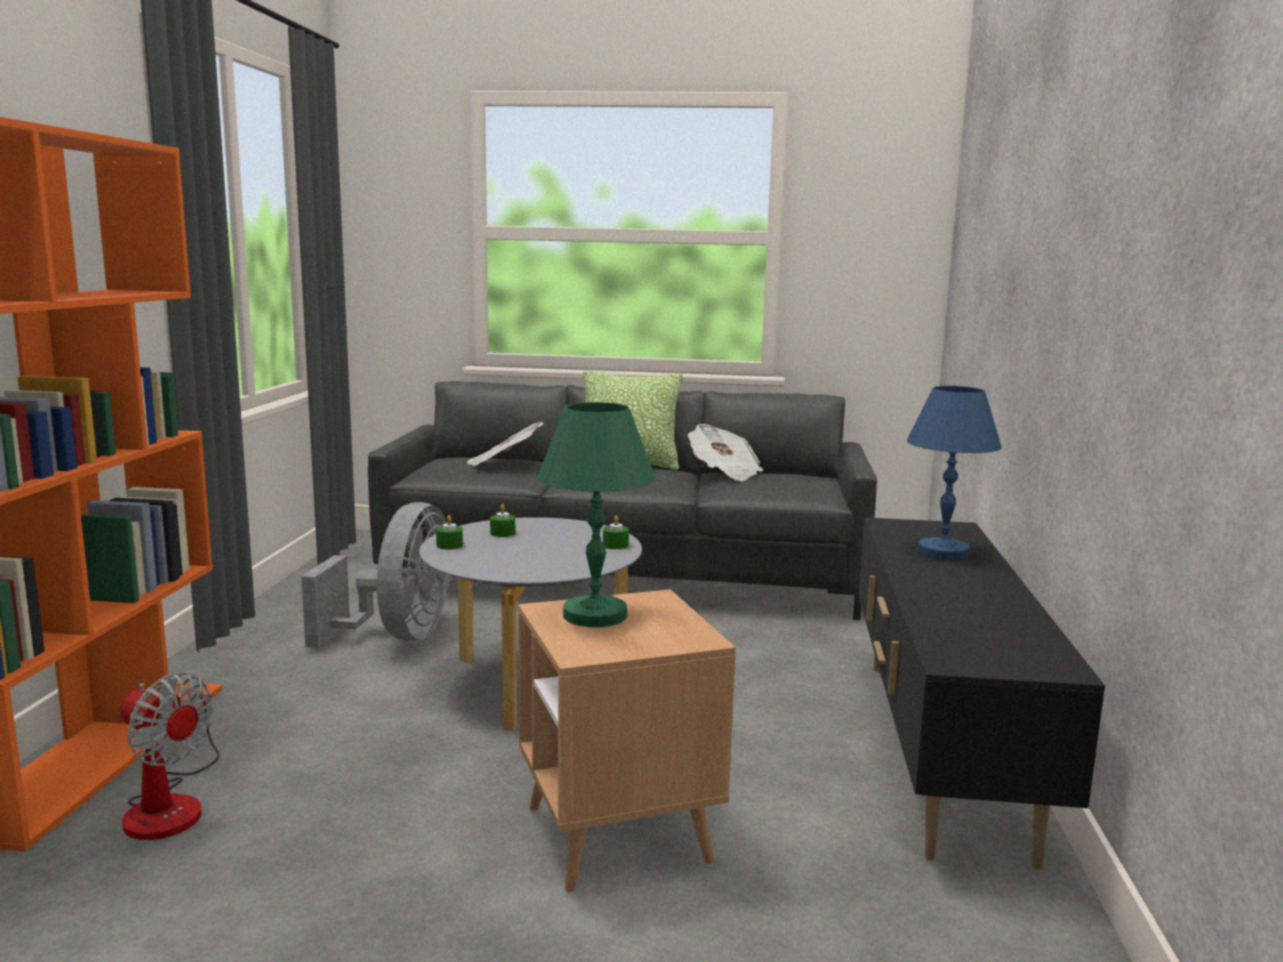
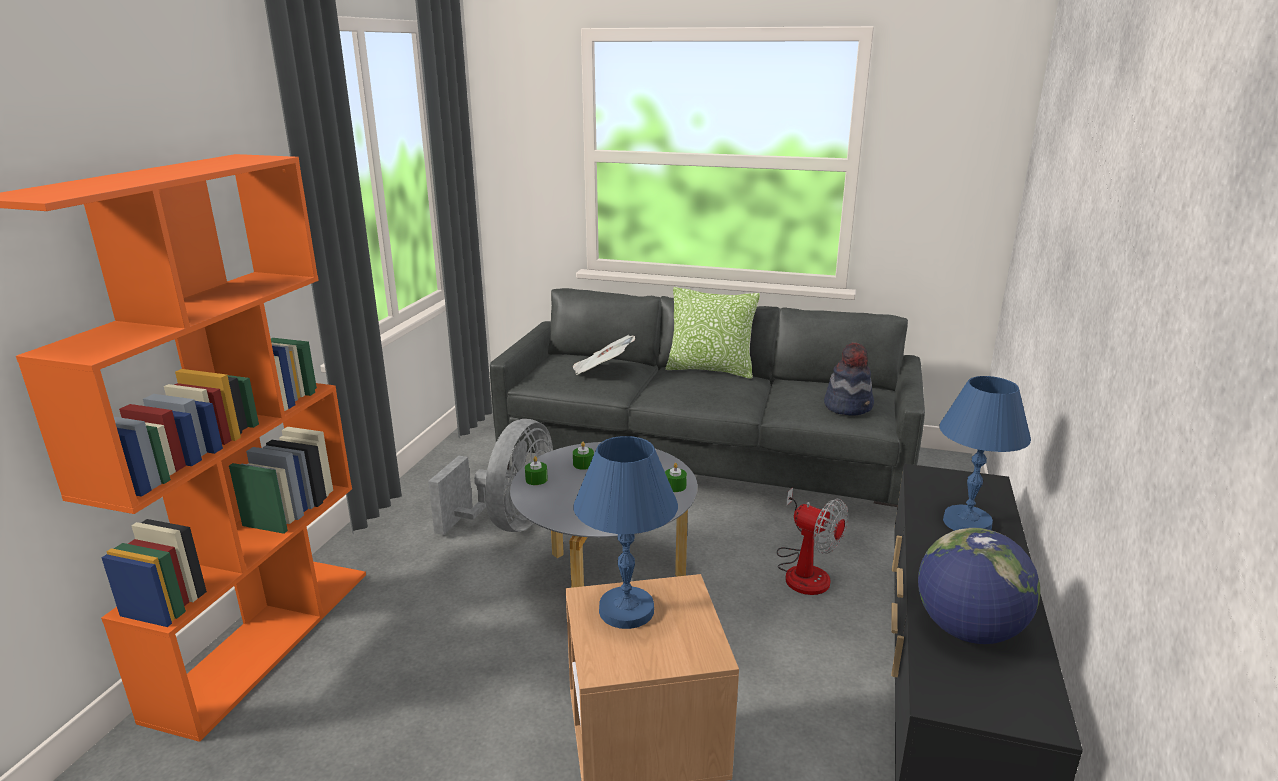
camera: 10 degrees right, 10 degrees up
(171, 804) = (309, 700): fan -> fan (804, 570)
(596, 615) = (627, 610): green table lamp -> blue table lamp
(724, 473) = (791, 386): newspaper -> none
(792, 485) = (848, 406): none -> hat
(967, 618) = (968, 630): none -> globe

